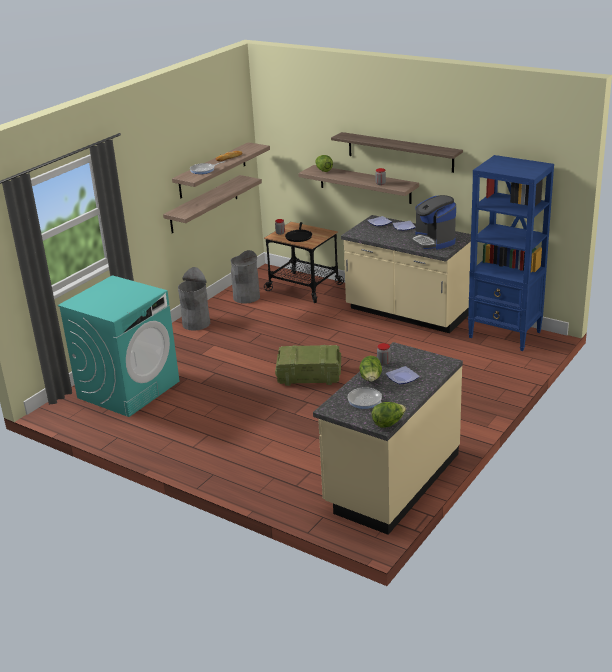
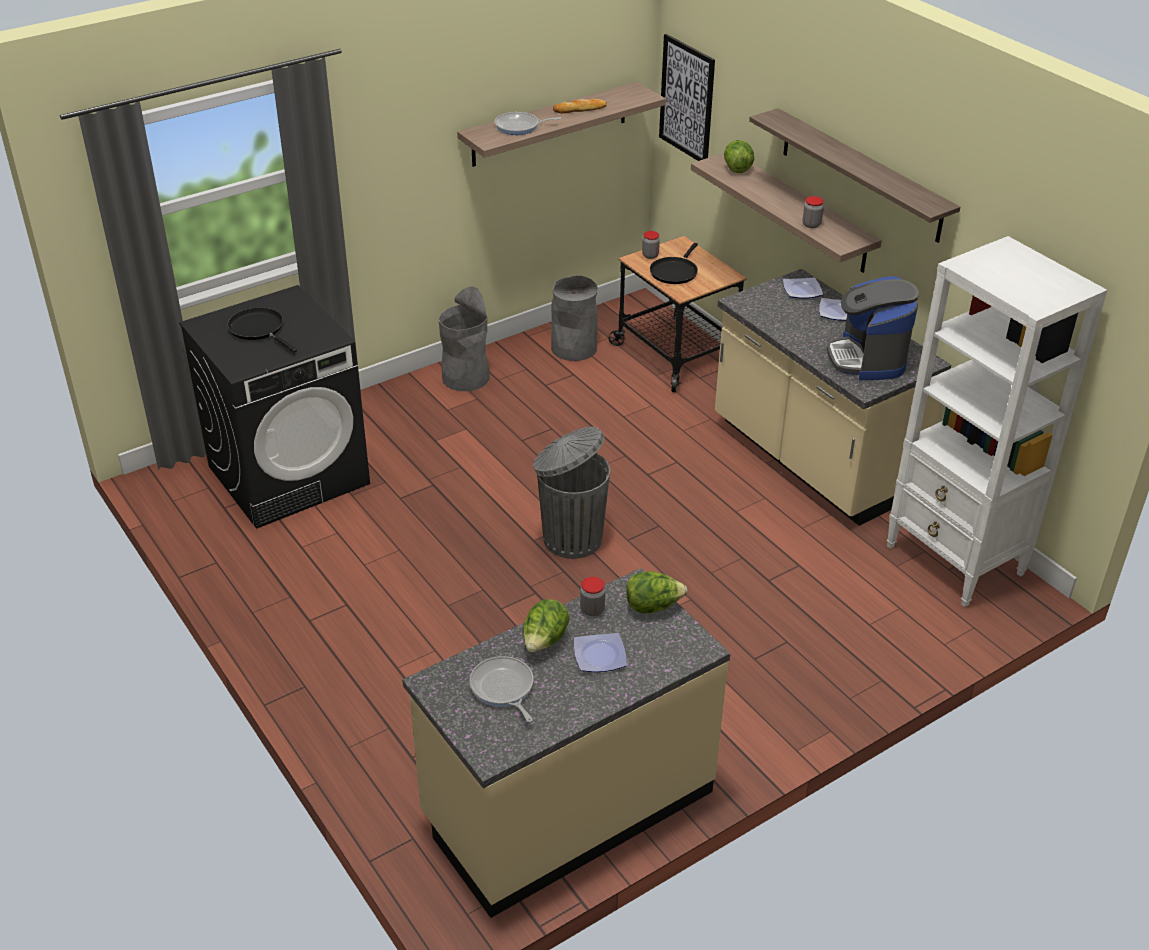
camera: 20 degrees right, 10 degrees up
(108, 297) = (259, 329): none -> black frying pan
(129, 389) = (289, 475): turquoise washing machine -> black washing machine
(204, 204) = (524, 180): shelf -> none
(279, 145) = (687, 99): none -> picture
(308, 375) = (570, 538): crate -> grey trash can
(388, 423) = (504, 753): lettuce -> lettuce (653, 606)
(505, 335) = (955, 561): blue bookcase -> white bookcase

